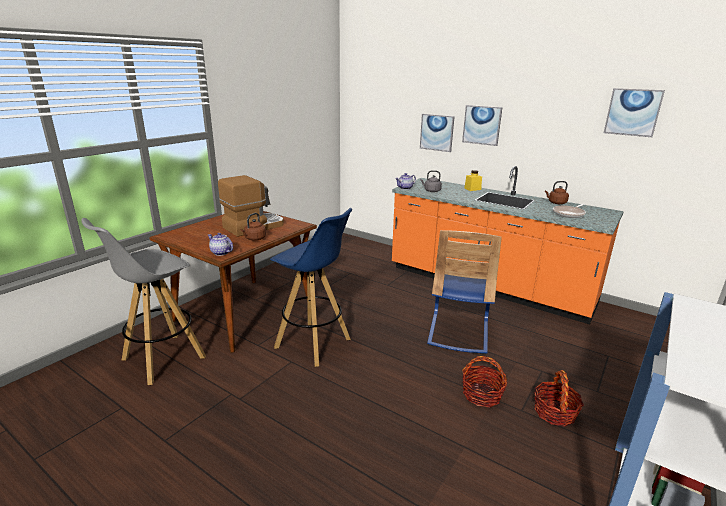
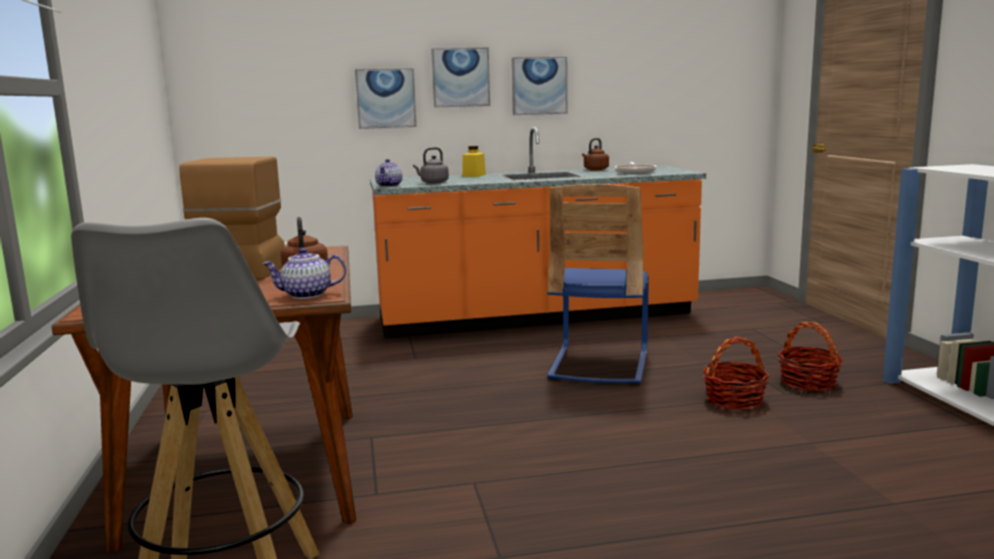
camera: 45 degrees left, 10 degrees down
(313, 344) = (460, 451): blue stool -> none
(458, 332) = (599, 365): blue chair -> blue chair turned 45 degrees clockwise
(633, 112) = (649, 40): picture -> picture (539, 86)

